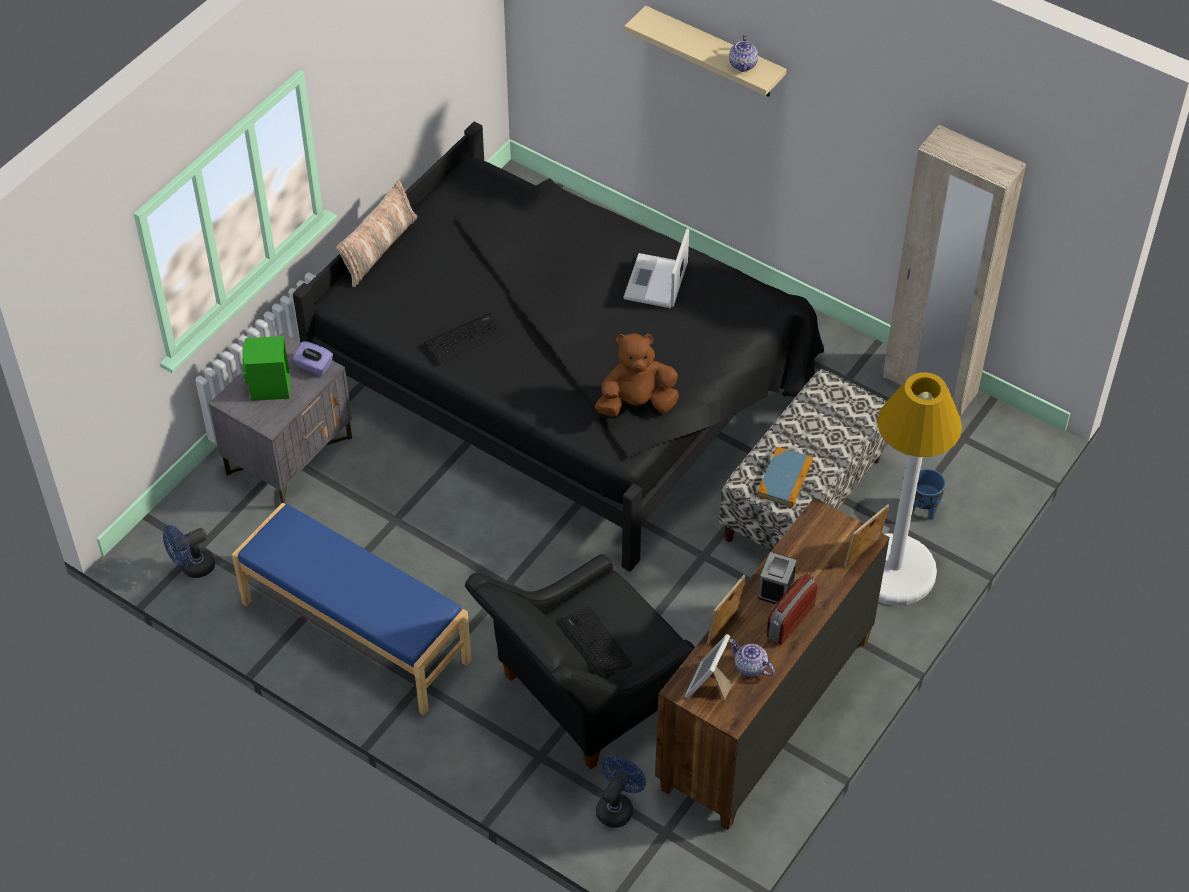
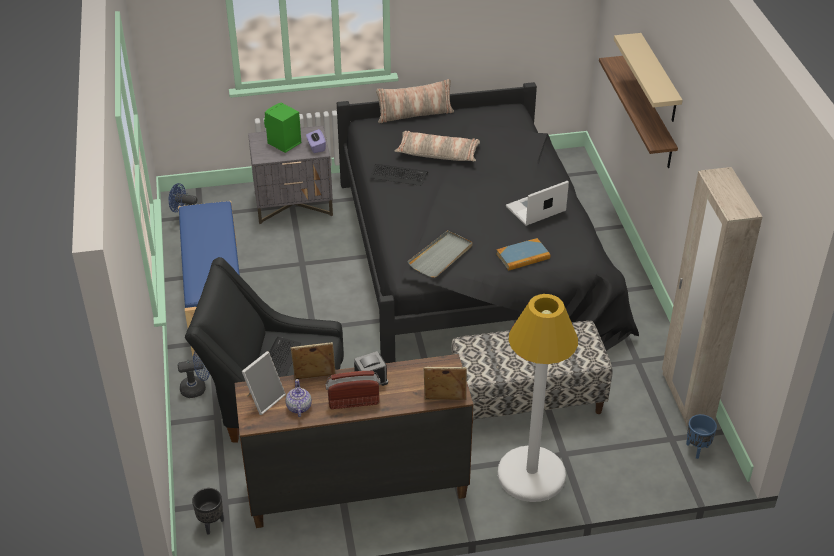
camera: 45 degrees right, 10 degrees down
(470, 282) = (438, 153): none -> pillow
(617, 806) = (219, 470): blue fan -> blue fan (197, 388)
(636, 403) = (441, 256): brown plush toy -> grey tray
(682, 863) = (211, 523): none -> black planter
(694, 95) = (647, 113): none -> shelf
(709, 685) = (264, 399): picture frame -> picture frame turned 150 degrees clockwise
(743, 64) = (658, 84): teapot -> none
(785, 479) = (492, 358): book -> book (523, 256)
(923, 510) = (593, 457): blue planter -> blue planter (697, 450)

